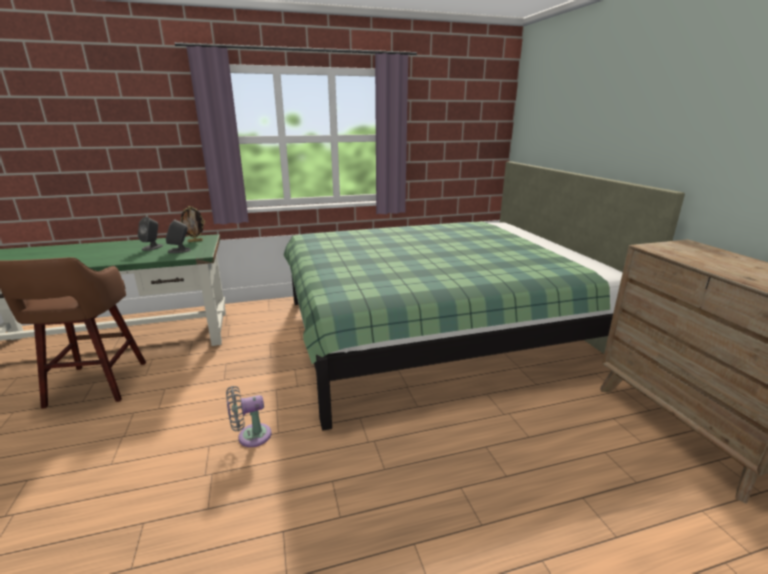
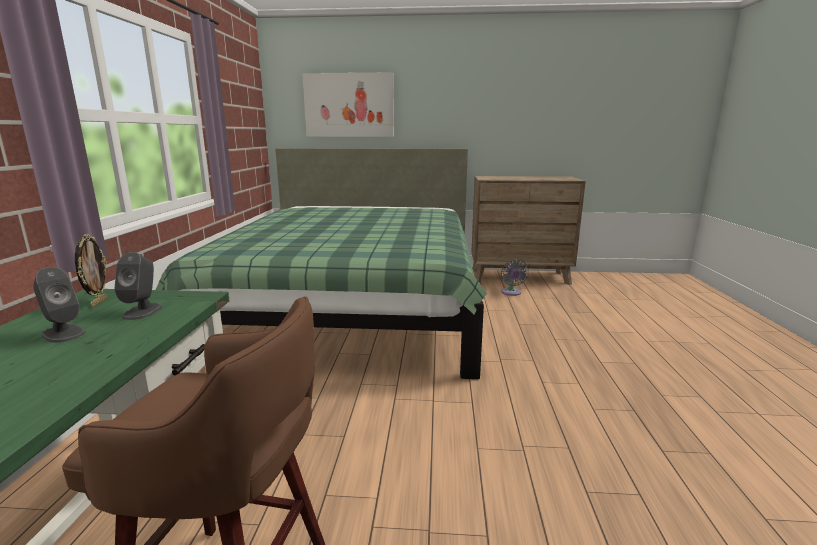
camera: 70 degrees left, 5 degrees down
(250, 436) = (472, 419): grey fan -> grey fan (511, 293)
(571, 118) = (349, 105): none -> picture

